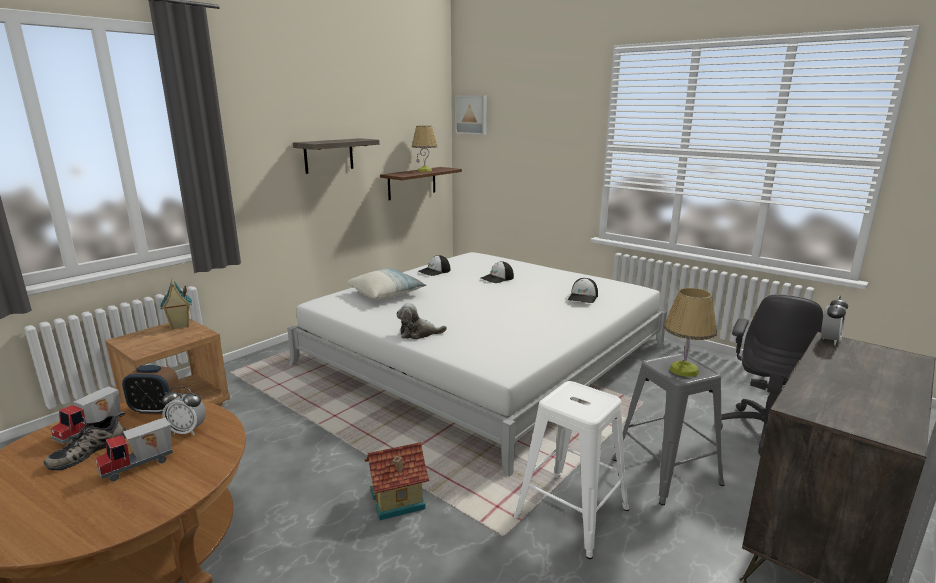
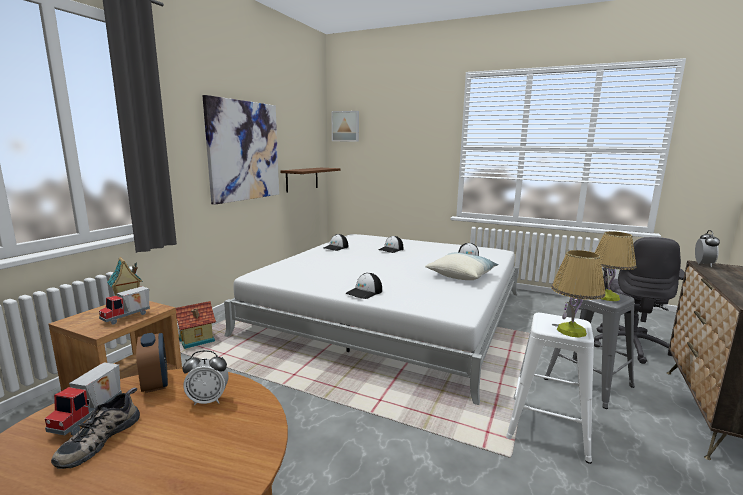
camera: 15 degrees left, 5 degrees down
(139, 466) = (176, 446): toy truck -> toy truck (127, 317)
(156, 409) = (155, 383): alarm clock -> alarm clock turned 105 degrees counterclockwise
(328, 155) = (244, 151): shelf -> picture
(386, 294) = (310, 265): pillow -> pillow (461, 275)
(398, 500) = (399, 442): toy house -> toy house (197, 340)
(418, 334) = (364, 292): plush toy -> cap
(425, 170) = (313, 168): table lamp -> table lamp (571, 331)

